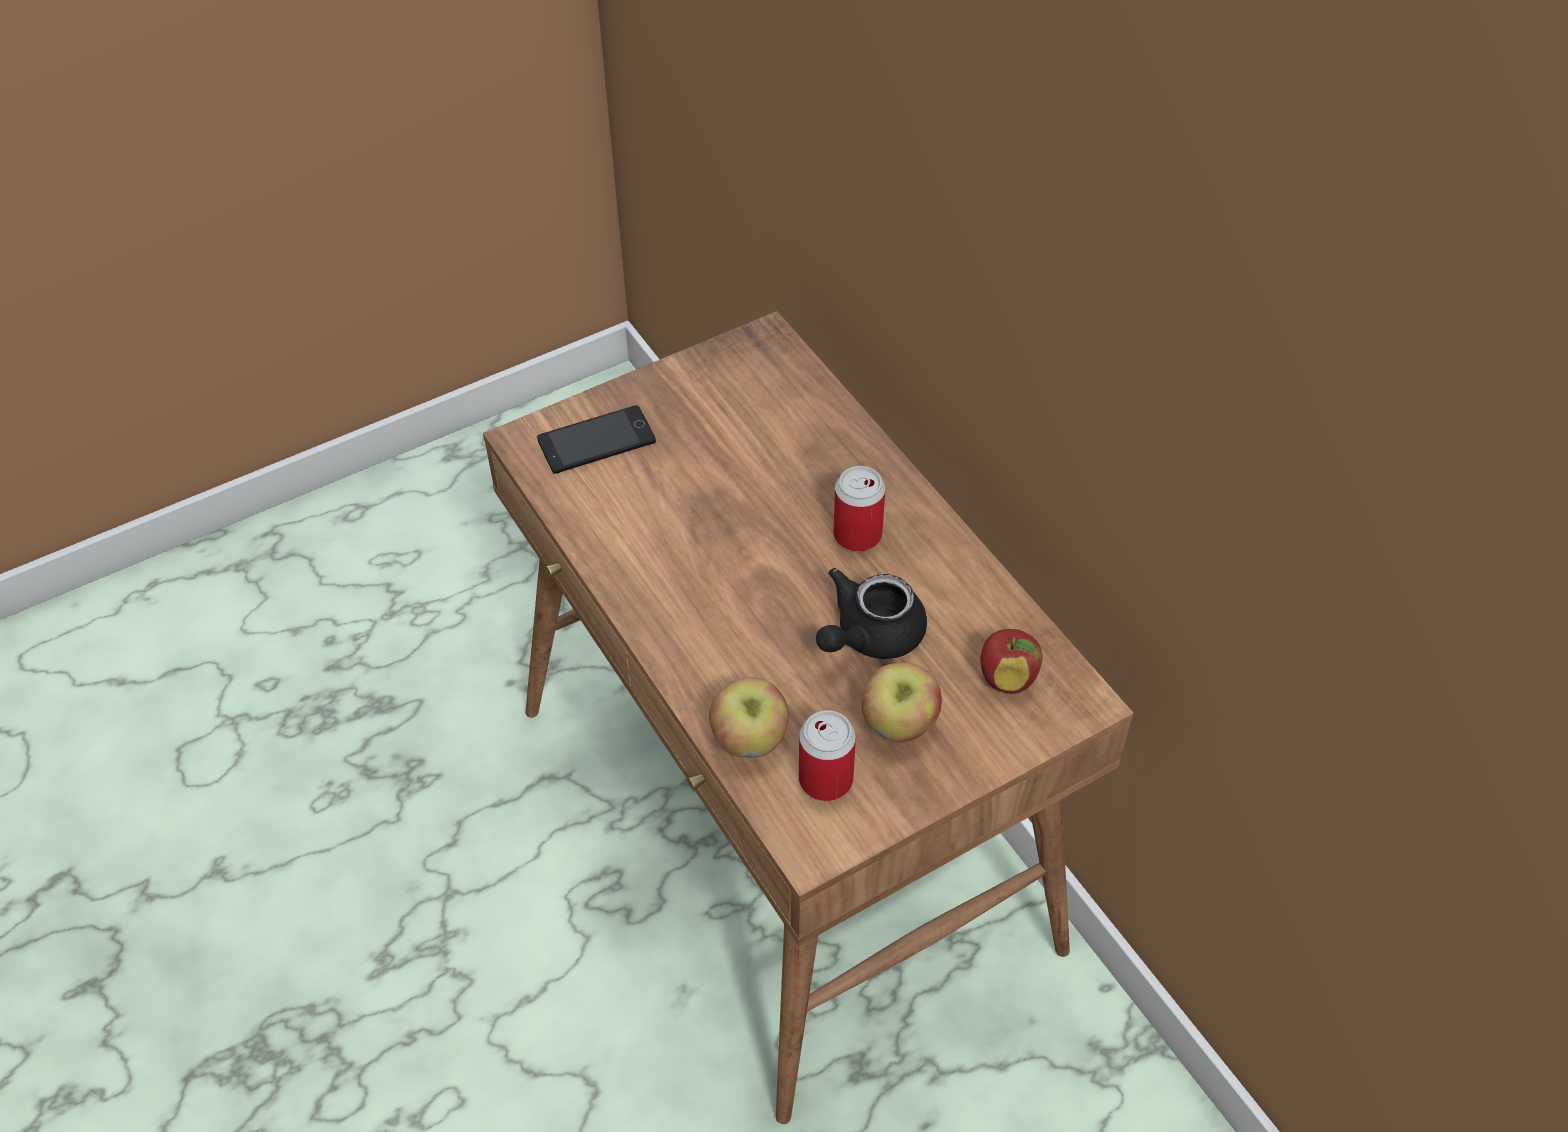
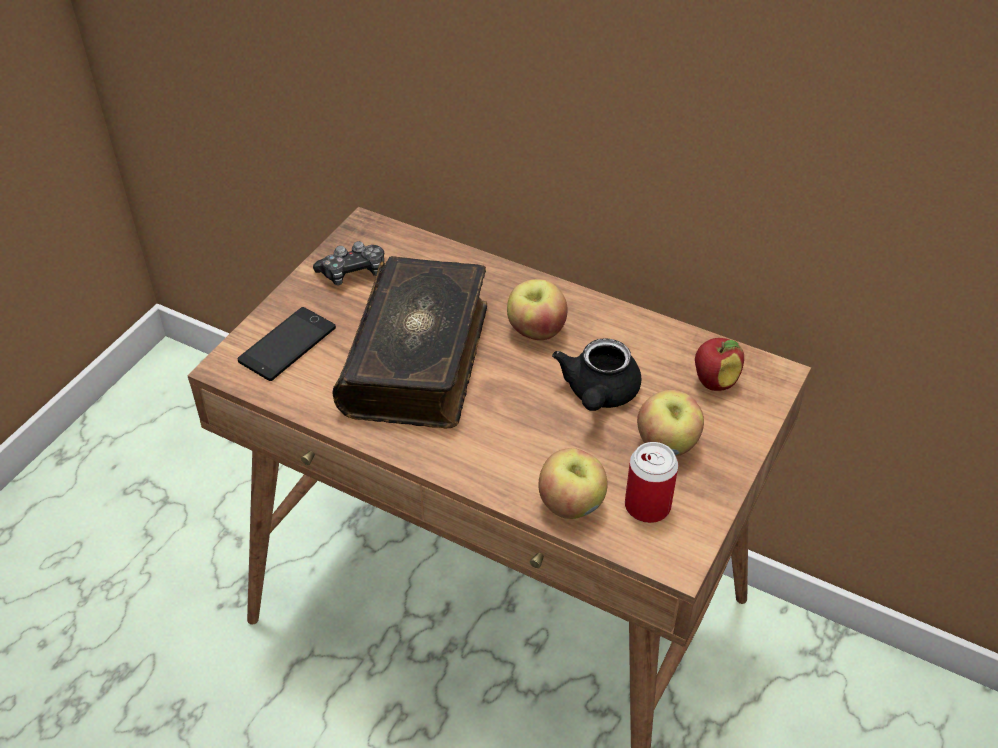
camera: 30 degrees left, 5 degrees down
(714, 512) = (419, 358): none -> book
(717, 386) = (353, 272): none -> game controller
(857, 534) = (536, 331): can -> apple

